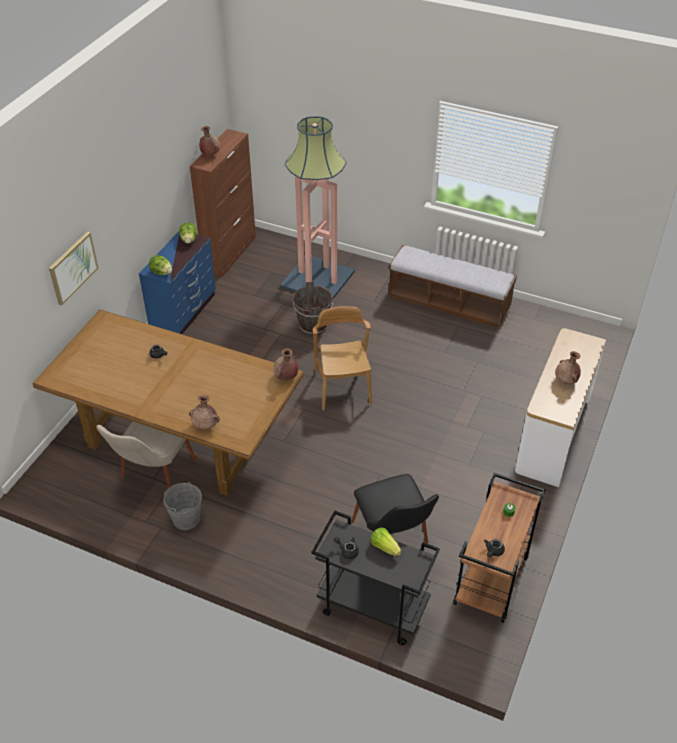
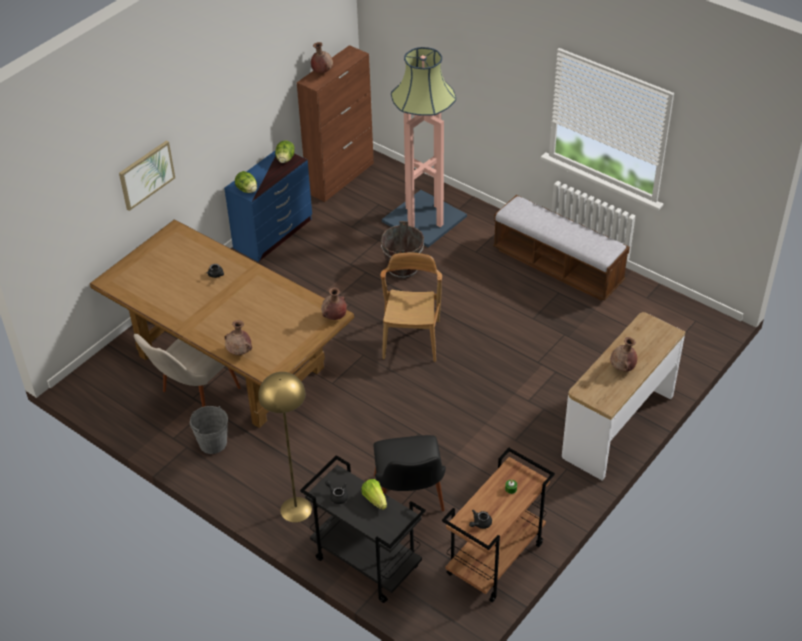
camera: 15 degrees right, 0 degrees up
(288, 569) = (296, 509): none -> yellow floor lamp

